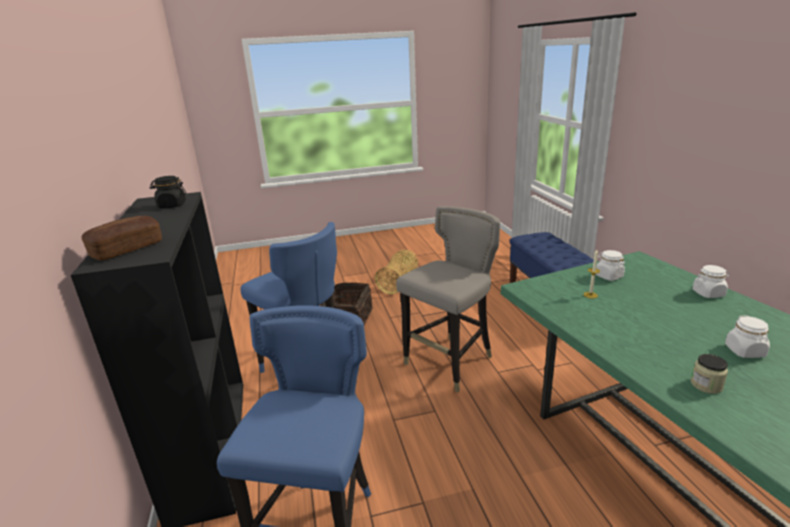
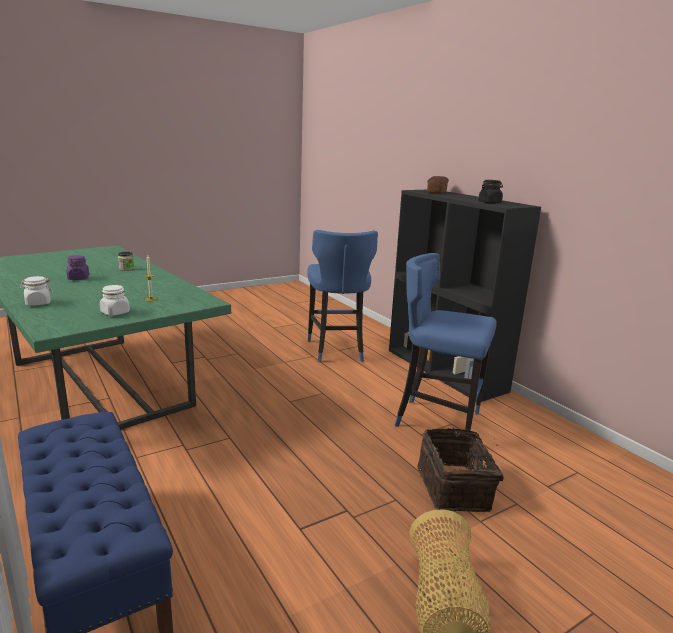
camera: 160 degrees right, 5 degrees down
(451, 362) = (284, 442): grey stool -> none
(745, 351) = (78, 278): white jar -> purple jar

